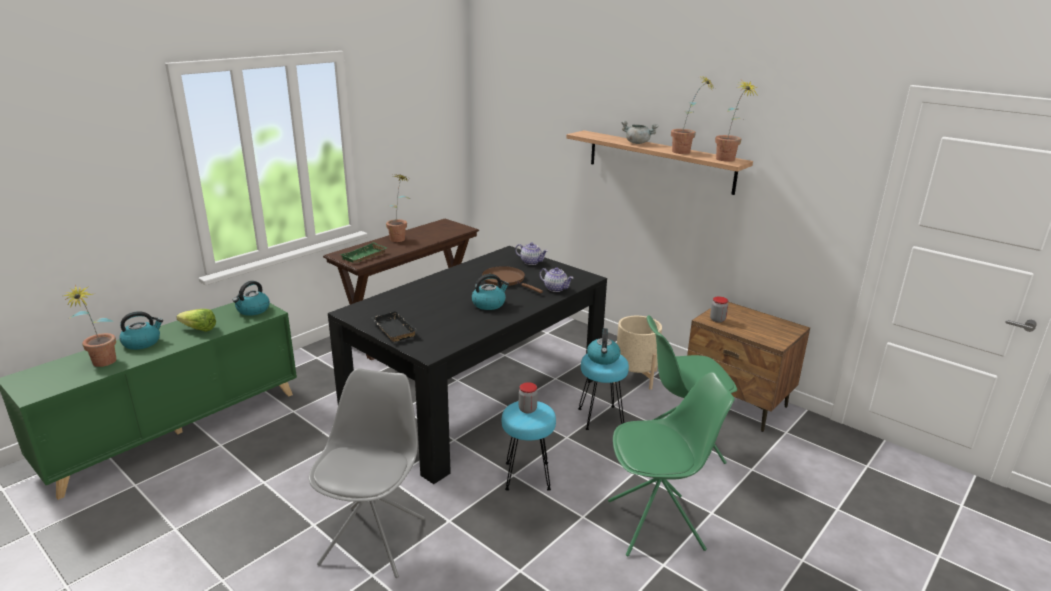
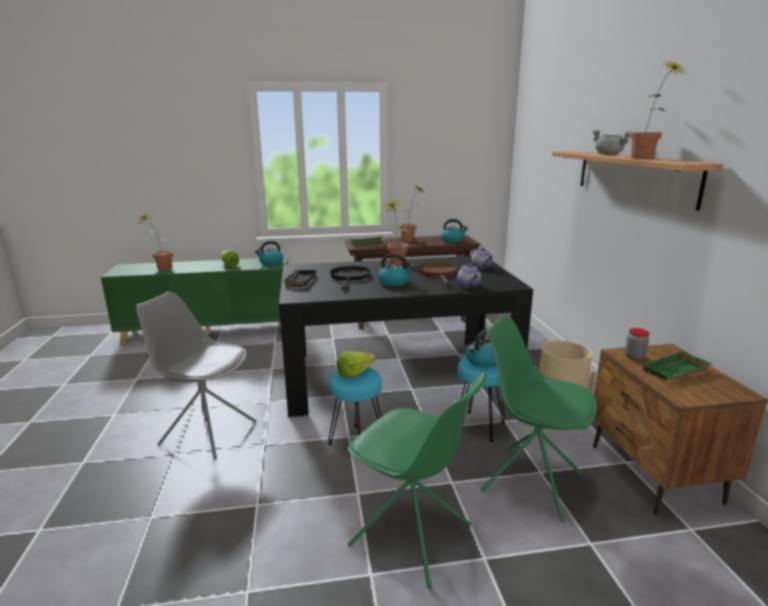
camera: 40 degrees right, 5 degrees down
(142, 342) = (194, 264): kettle -> kettle (452, 240)
(374, 539) = (207, 433): grey chair -> grey chair turned 120 degrees counterclockwise
(435, 309) = (350, 277): none -> black frying pan
(527, 409) = (357, 373): jar -> lettuce
(728, 160) = (685, 162): potted plant -> potted plant (395, 264)
(751, 324) = (676, 372): none -> green tray

